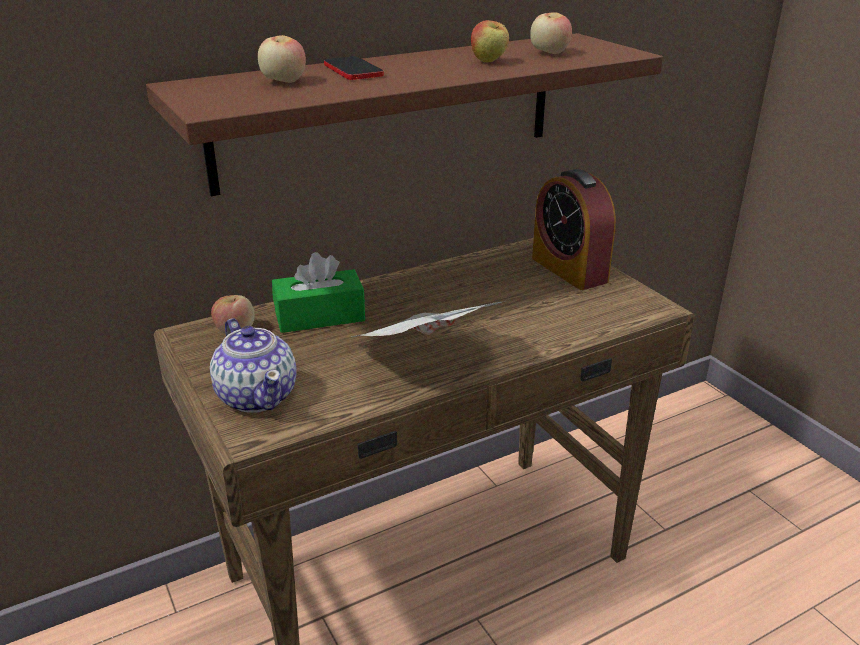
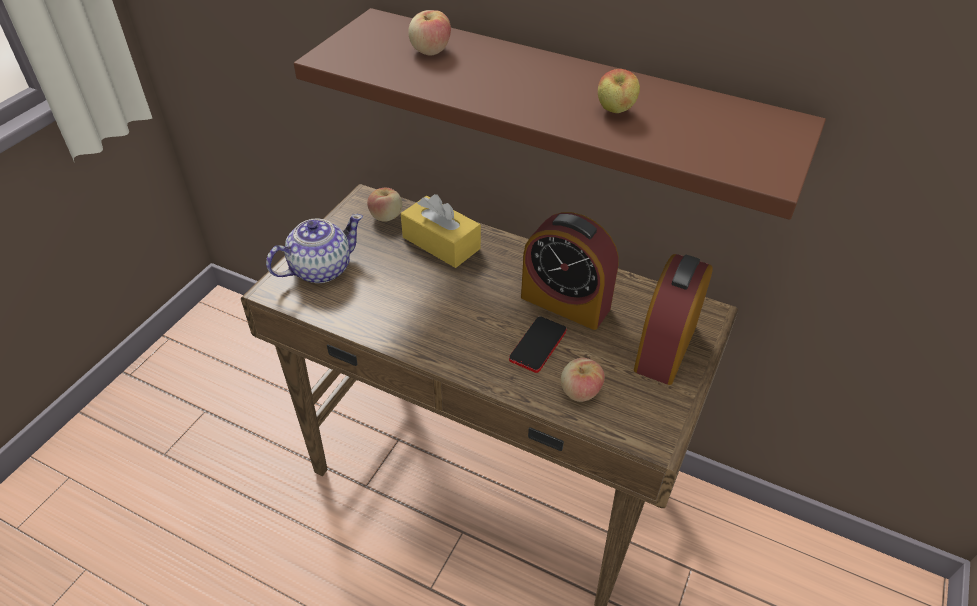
camera: 55 degrees right, 15 degrees up
(257, 396) = (320, 269): teapot -> teapot turned 150 degrees counterclockwise
(319, 316) = (441, 243): green tissue box -> yellow tissue box
(353, 70) = (499, 63): phone -> phone (538, 345)
(425, 356) = (434, 323): newspaper -> none
(474, 288) = (565, 302): none -> alarm clock
(549, 53) = (699, 131): apple -> apple (580, 392)

